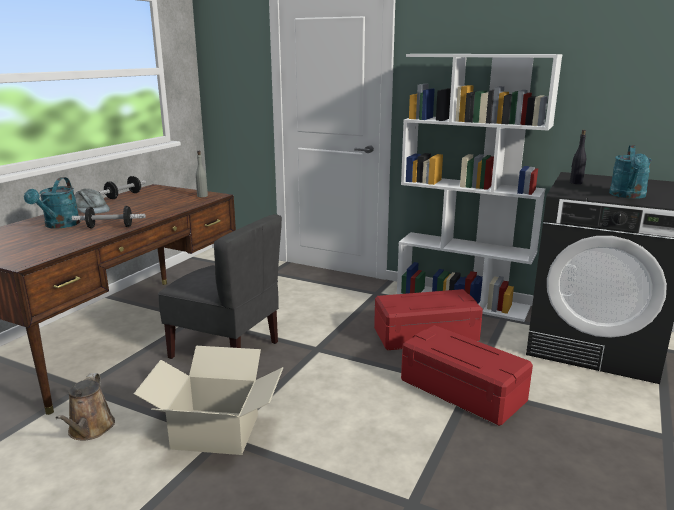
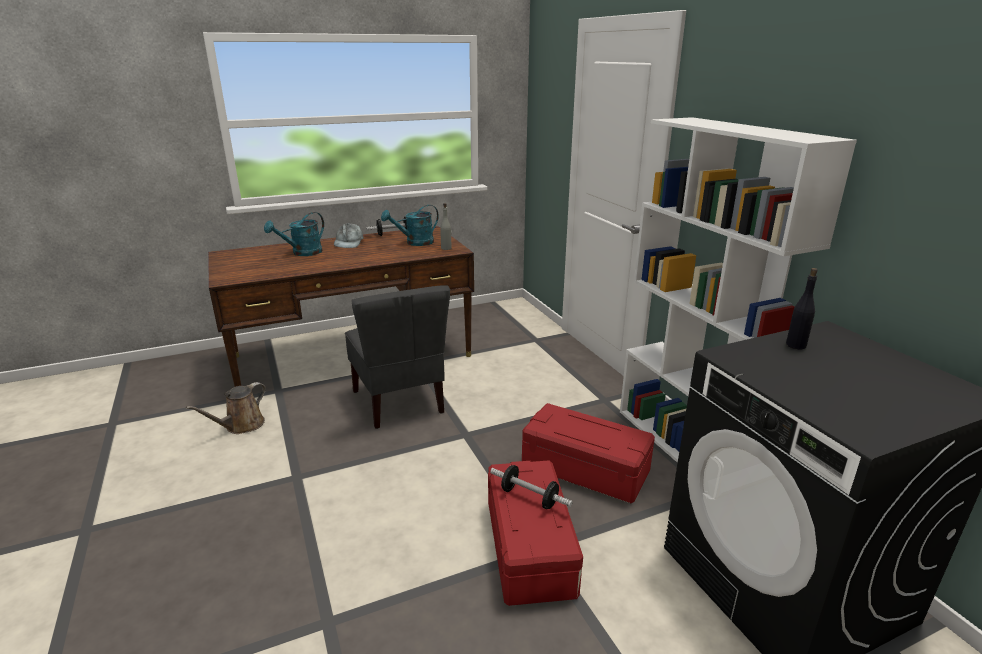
camera: 40 degrees right, 5 degrees up
(110, 227) = (326, 263): dumbbell -> dumbbell (529, 497)
(215, 432) = (299, 470): cardboard box -> none
(628, 196) = (818, 392): turquoise watering can -> turquoise watering can (415, 243)

